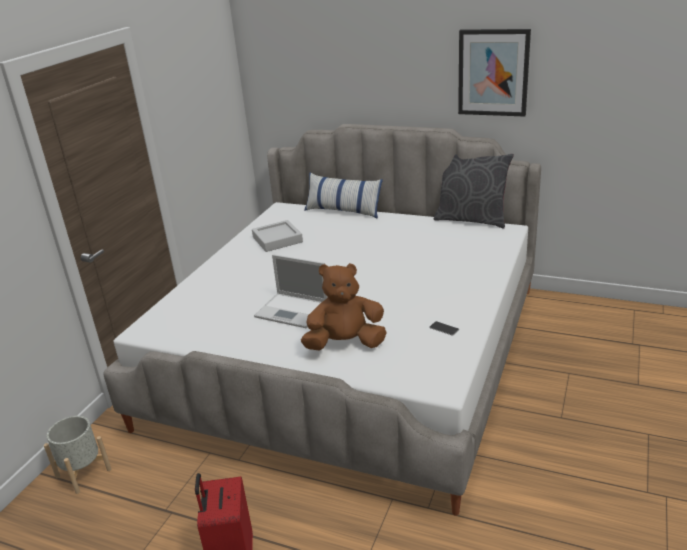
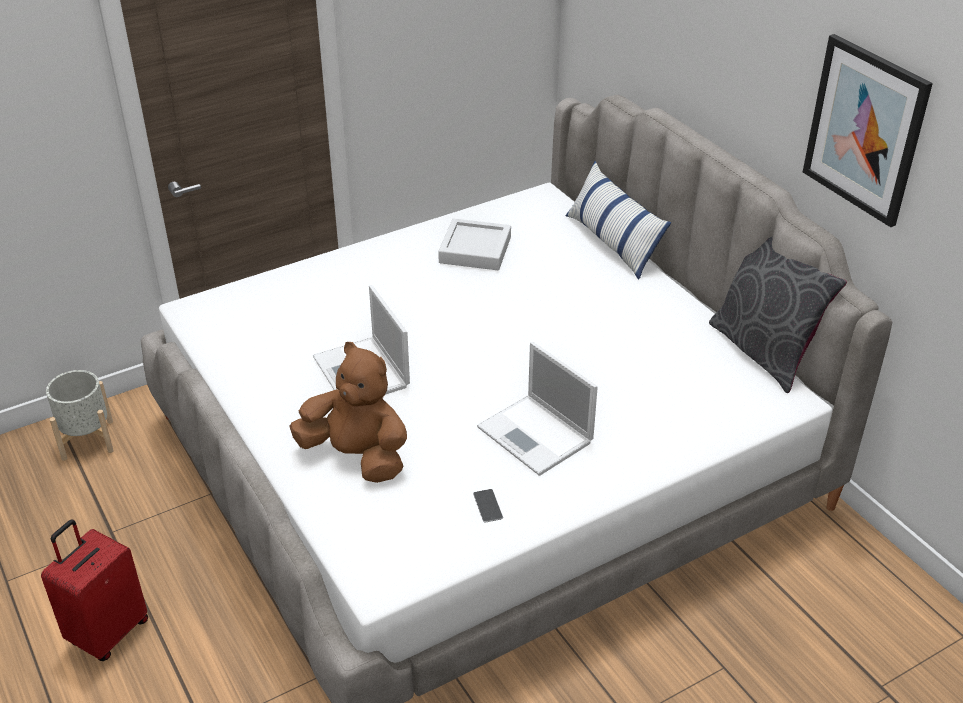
camera: 35 degrees right, 10 degrees up
(423, 292) = (536, 436): none -> laptop

